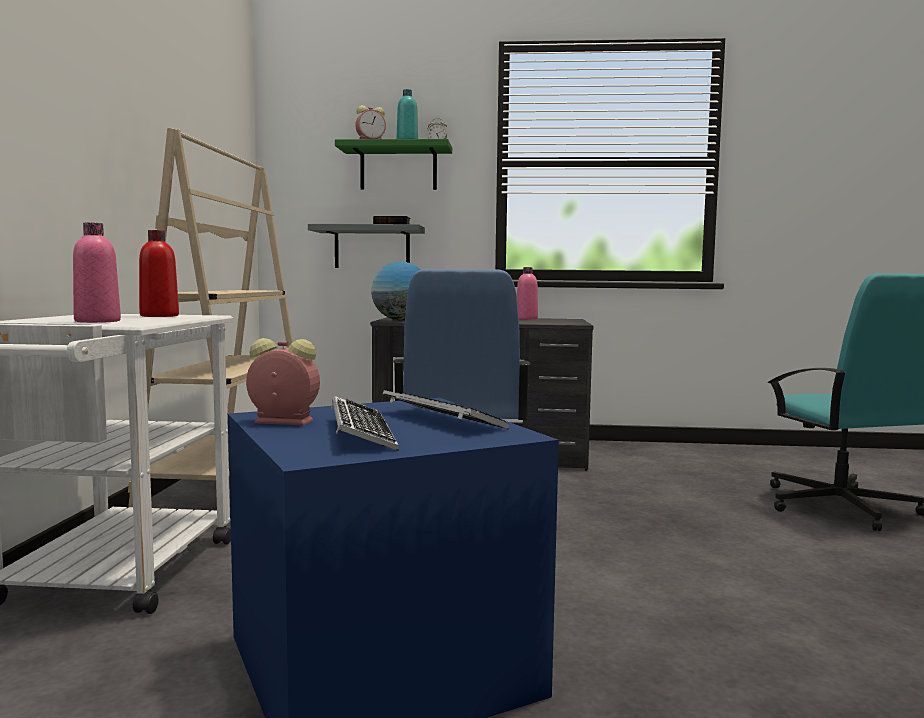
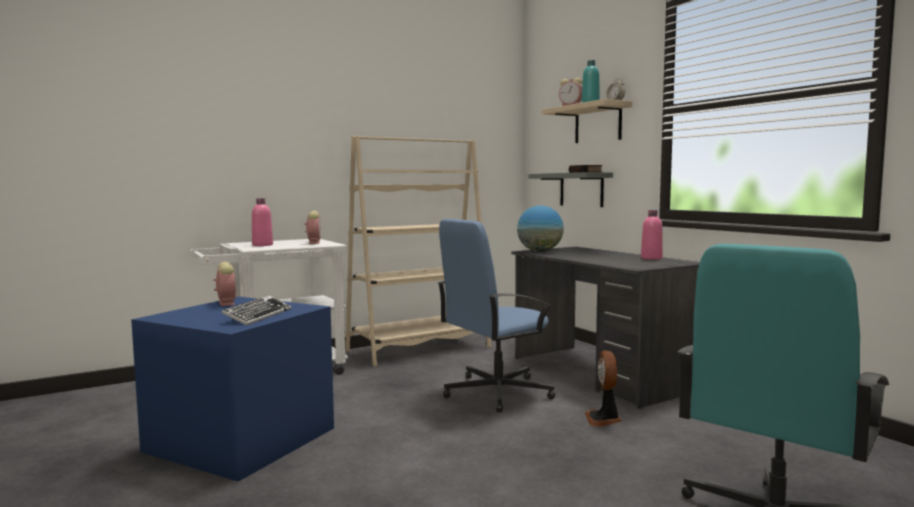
camera: 55 degrees right, 0 degrees up
(159, 316) = (314, 242): red bottle -> alarm clock
(360, 433) = (211, 313): keyboard -> none
(398, 168) = (598, 124): green shelf -> beige shelf
(595, 485) = (603, 419): none -> fan

